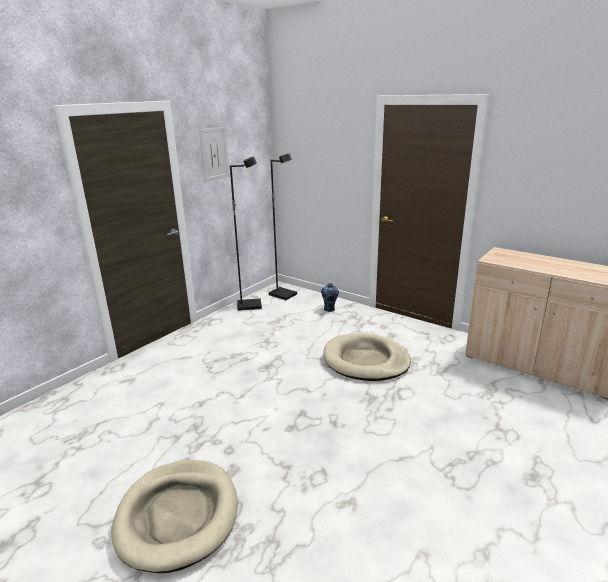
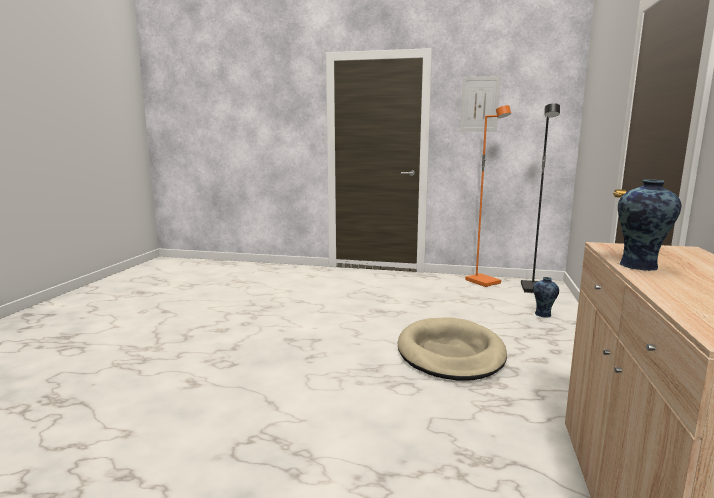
camera: 65 degrees right, 10 degrees down
(178, 516) = (168, 324): beige dog bed -> none
(249, 305) = (483, 281): black floor lamp -> orange floor lamp
(533, 267) = (640, 266): none -> vase

